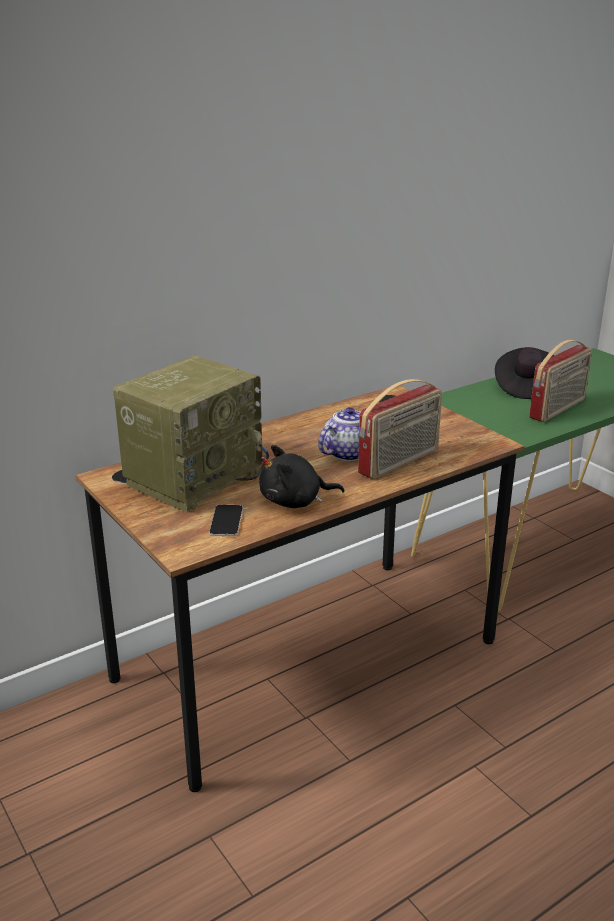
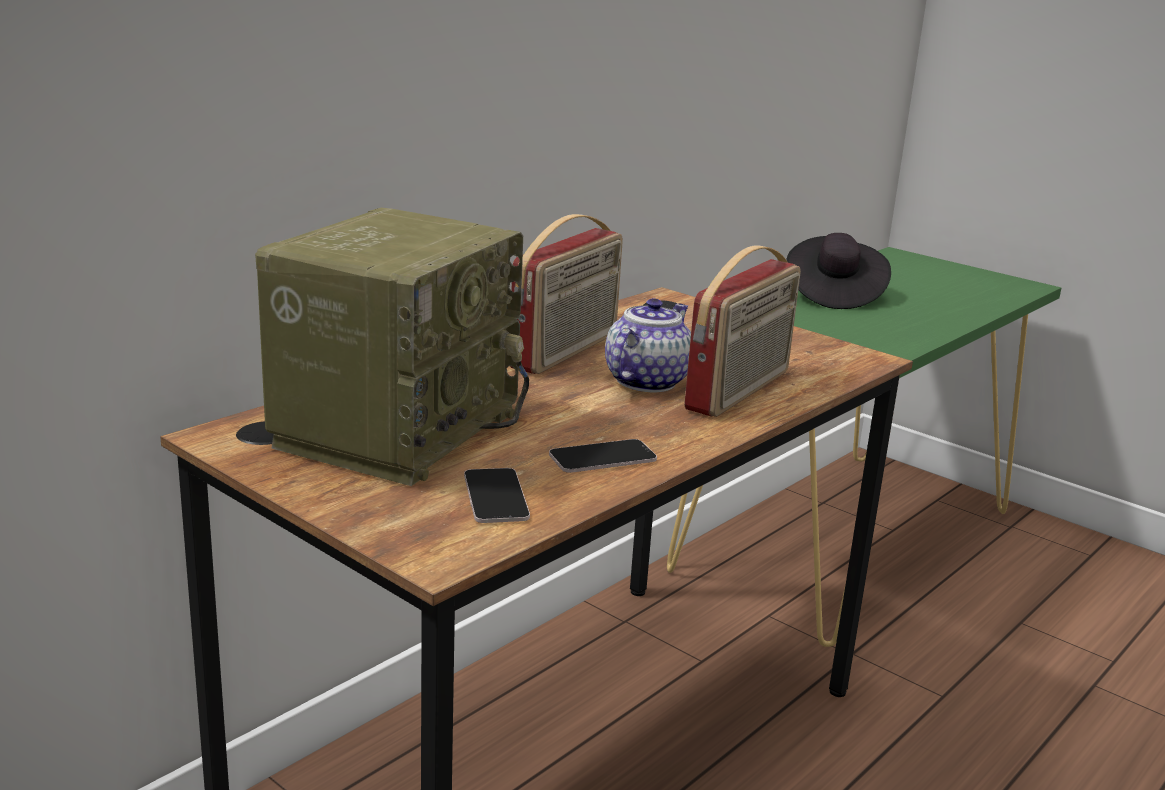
camera: 15 degrees left, 5 degrees down
(295, 501) = (602, 458): black plush toy -> phone
(558, 409) = (898, 321): radio -> radio (566, 351)

